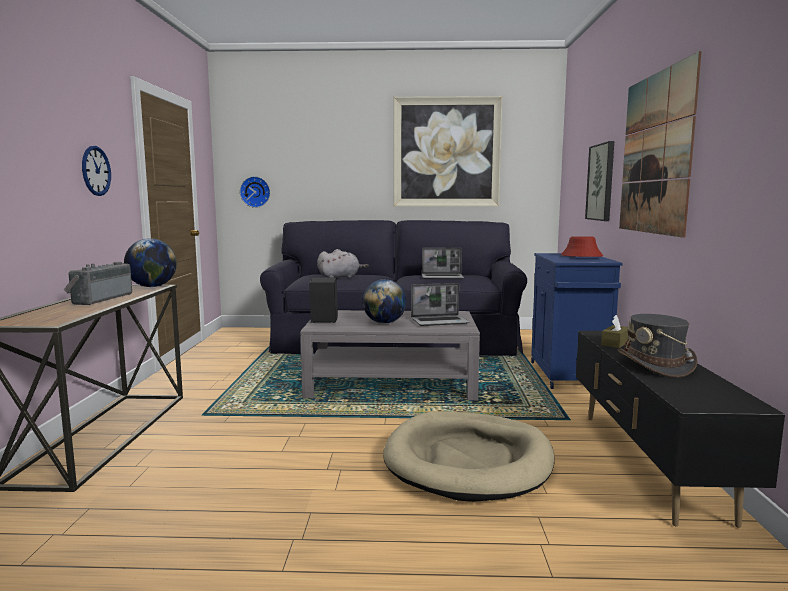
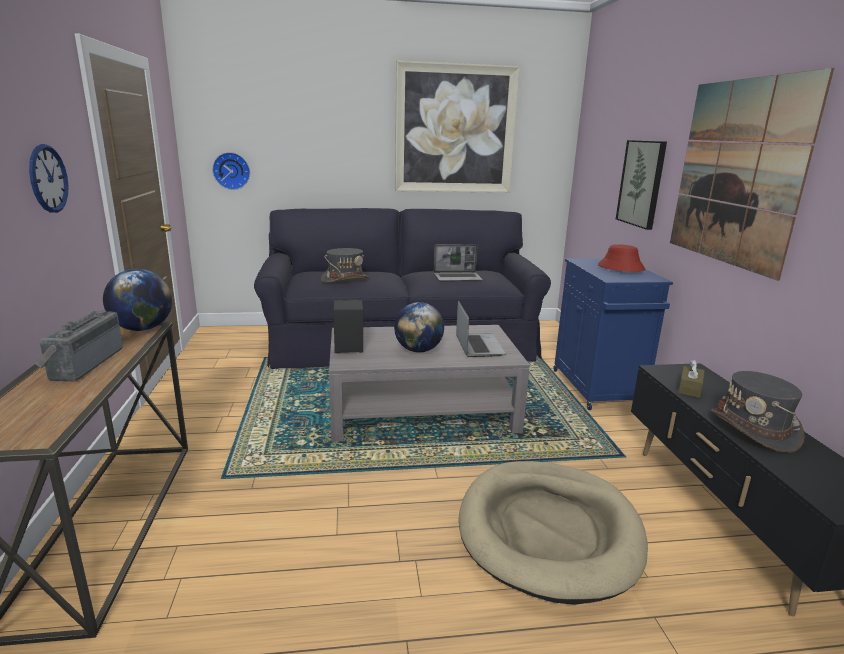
camera: 10 degrees left, 10 degrees up
(340, 277) = (345, 279): grey plush toy -> grey hat
(440, 321) = (478, 346): laptop -> laptop turned 75 degrees counterclockwise

